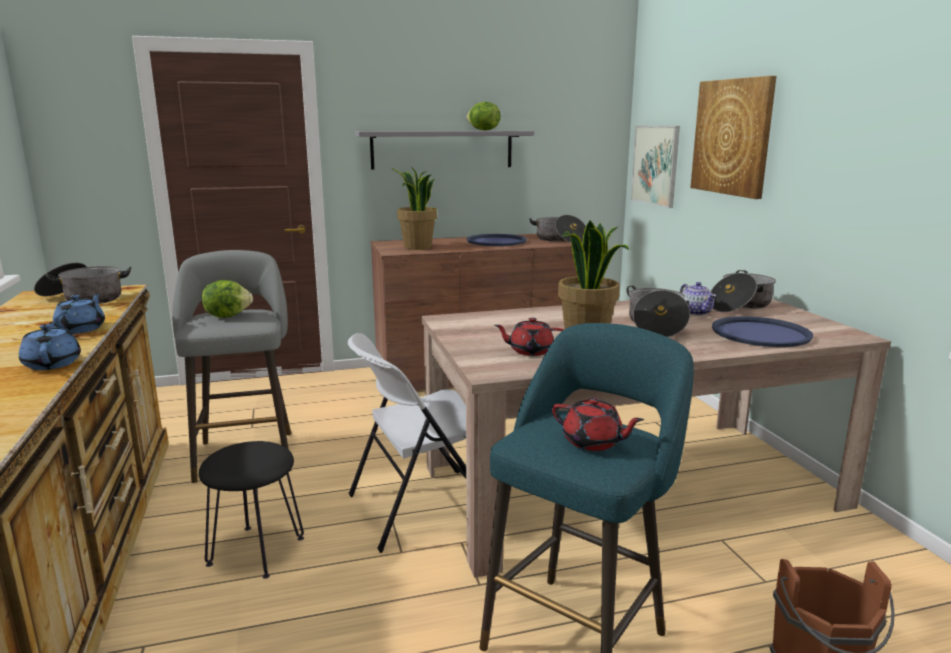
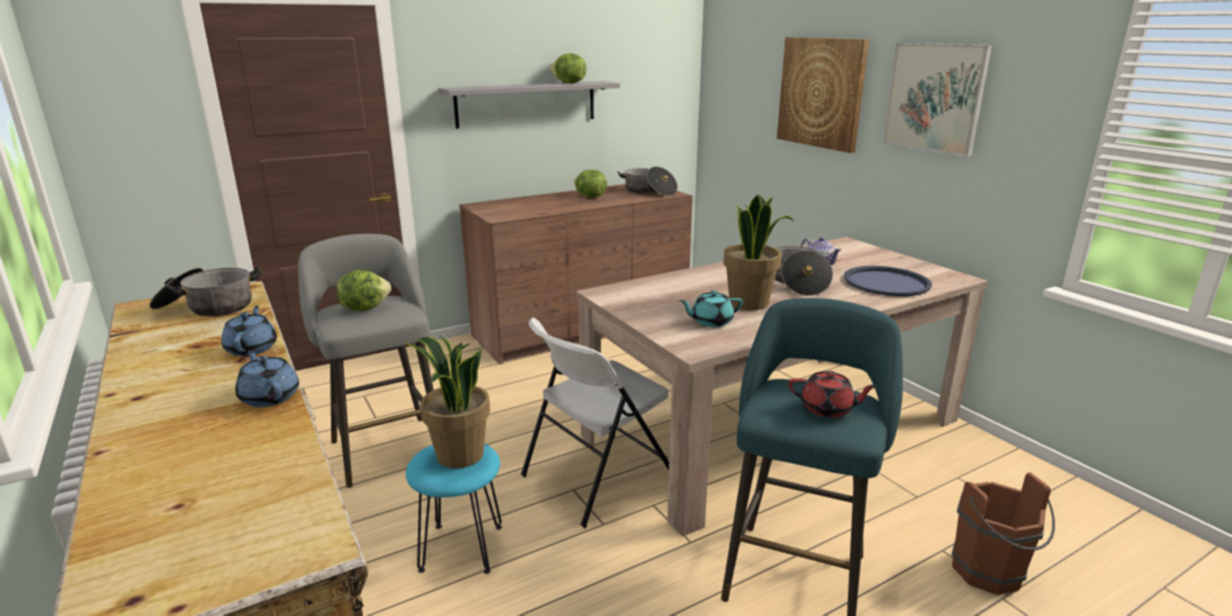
camera: 15 degrees left, 5 degrees up
(256, 551) = (461, 548): black stool -> turquoise stool
(417, 247) = (517, 210): potted plant -> potted plant (459, 456)
(496, 241) = (589, 197): blue tray -> lettuce
(530, 351) = (711, 321): red teapot -> turquoise teapot
(655, 165) = (733, 113): picture -> picture (934, 97)
(740, 305) = (849, 253): cooking pot -> none

